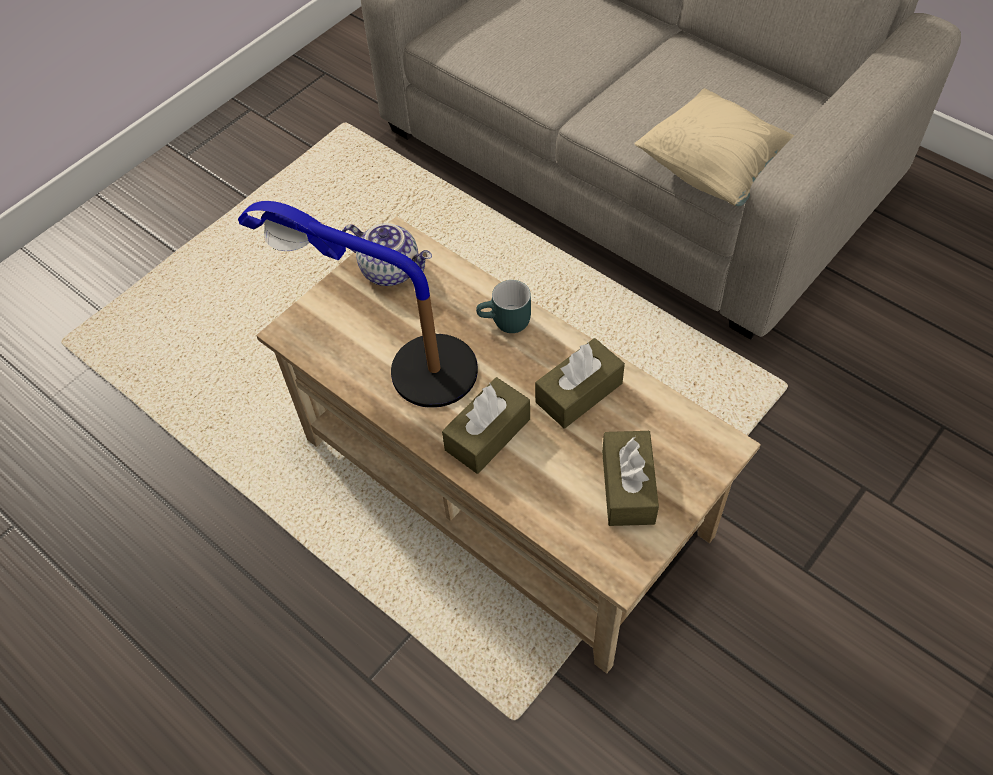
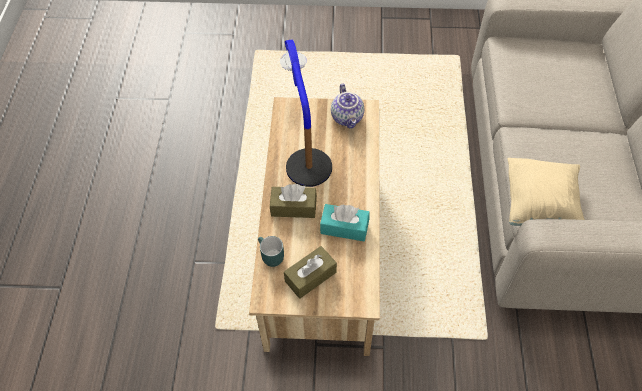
camera: 50 degrees right, 0 degrees up
(506, 323) = (357, 177): turquoise mug -> turquoise mug (269, 256)
(579, 392) = (344, 227): brown tissue box -> turquoise tissue box

